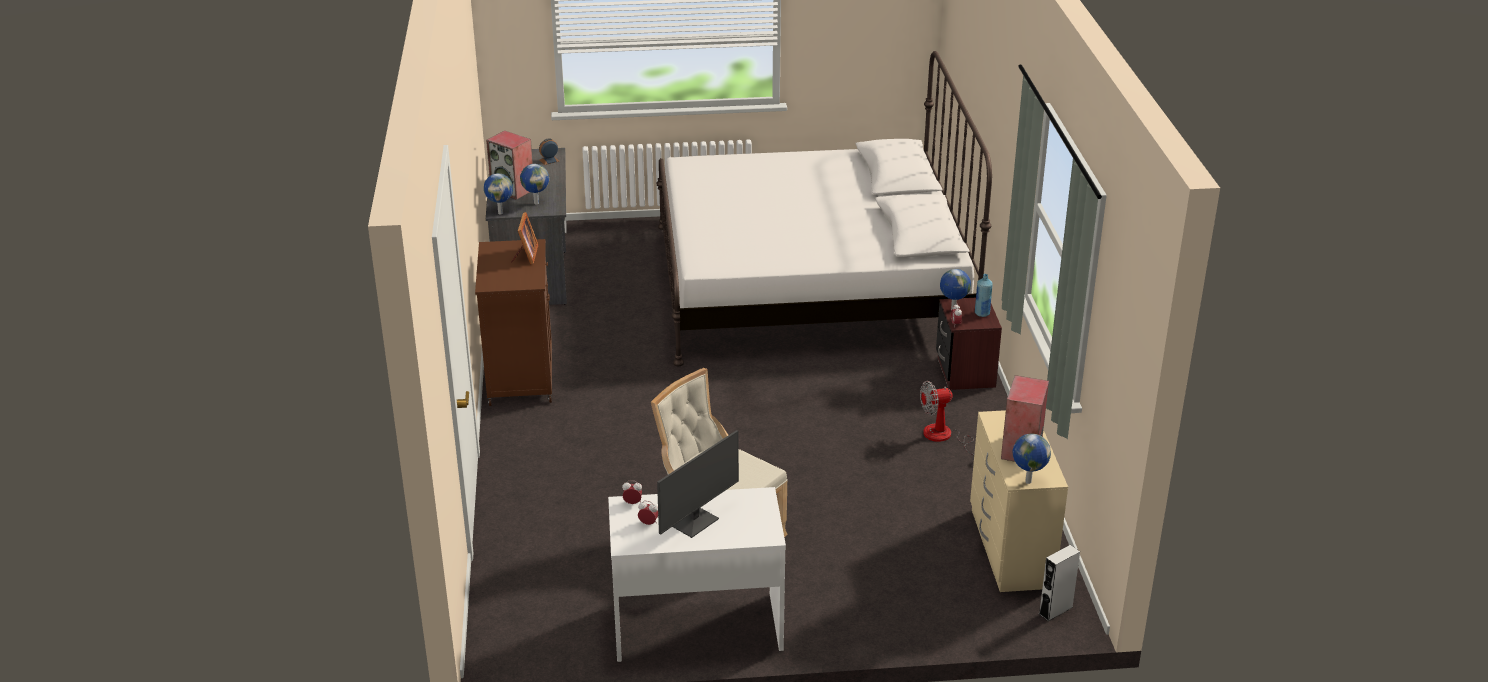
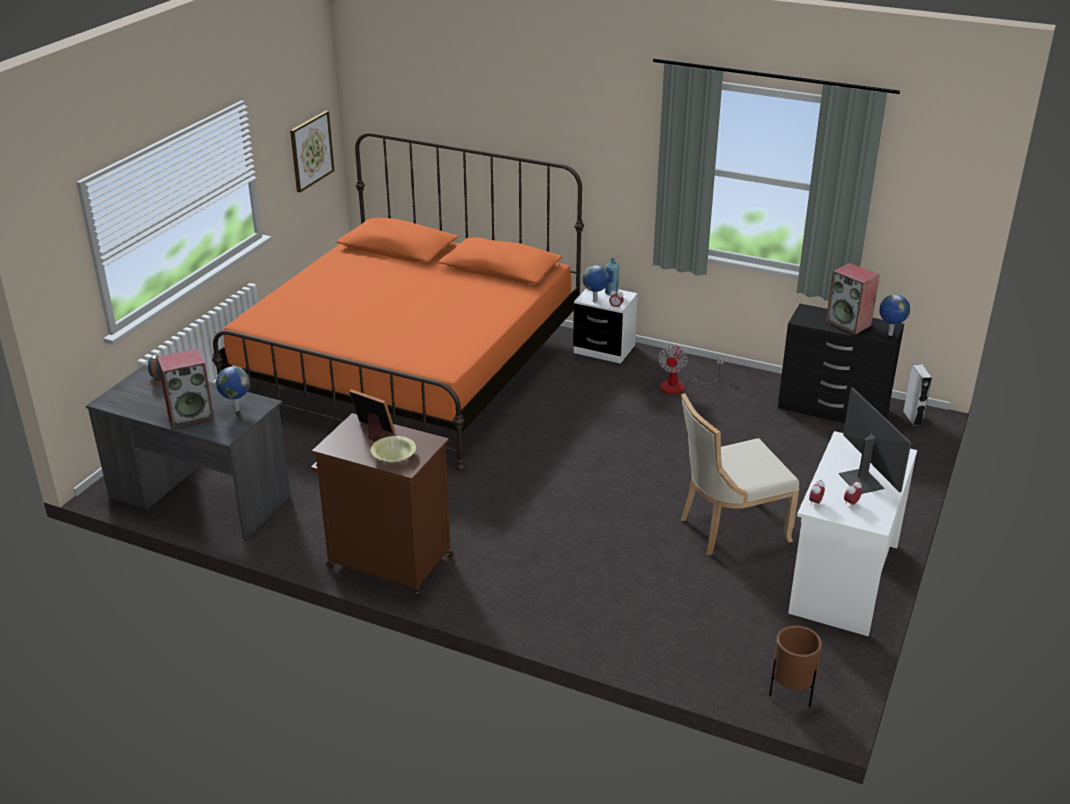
camera: 60 degrees left, 0 degrees up
(499, 275) = (394, 455): none -> yellow bowl
(500, 213) = (229, 434): globe -> none
(501, 633) = (791, 694): none -> brown planter
(809, 284) = (409, 368): white bed -> orange bed
(880, 47) = (311, 151): none -> picture
(965, 372) = (604, 349): brown nightstand -> white nightstand
(1009, 548) = (833, 410): beige dresser -> black dresser

